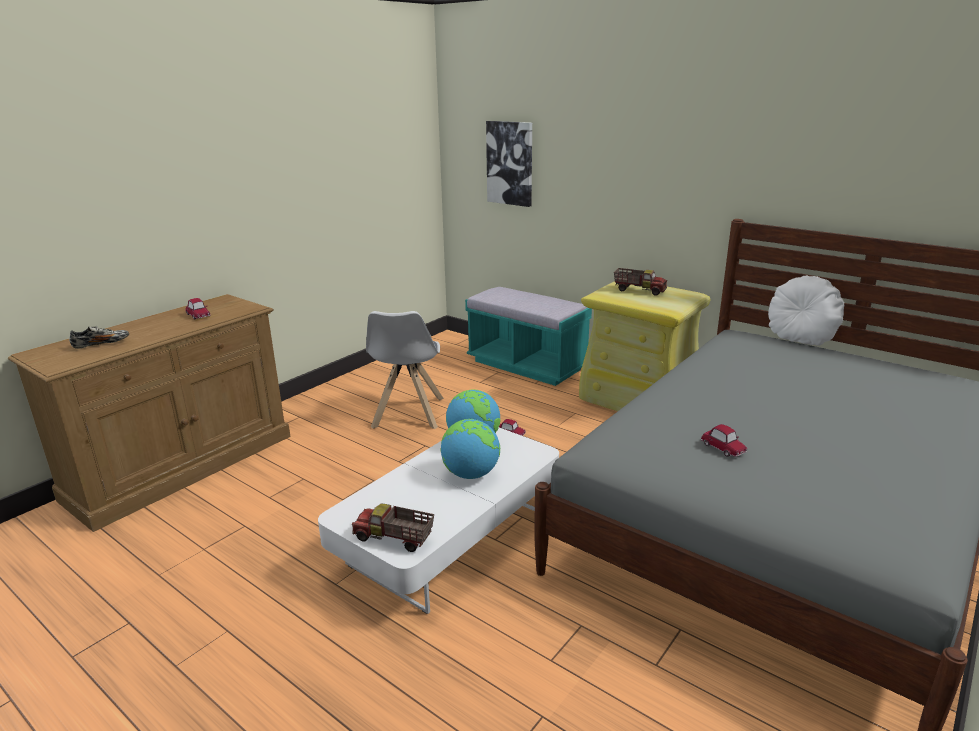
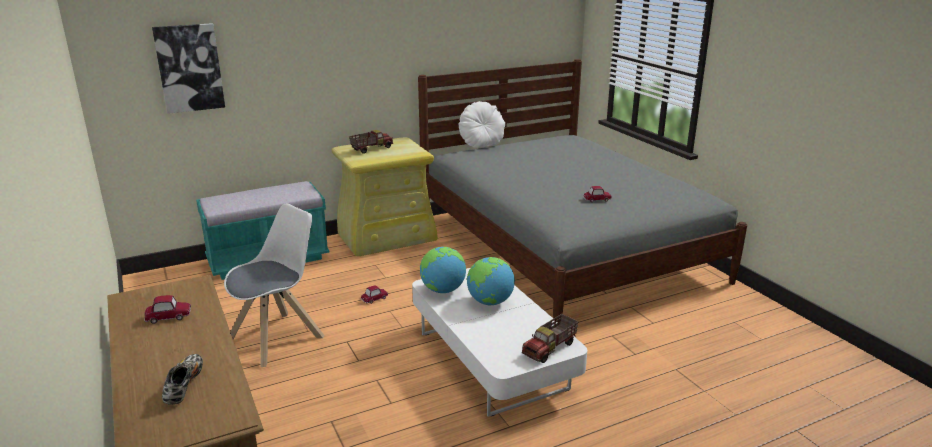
camera: 65 degrees left, 0 degrees up
(408, 414) = (278, 338): chair -> chair turned 75 degrees counterclockwise

